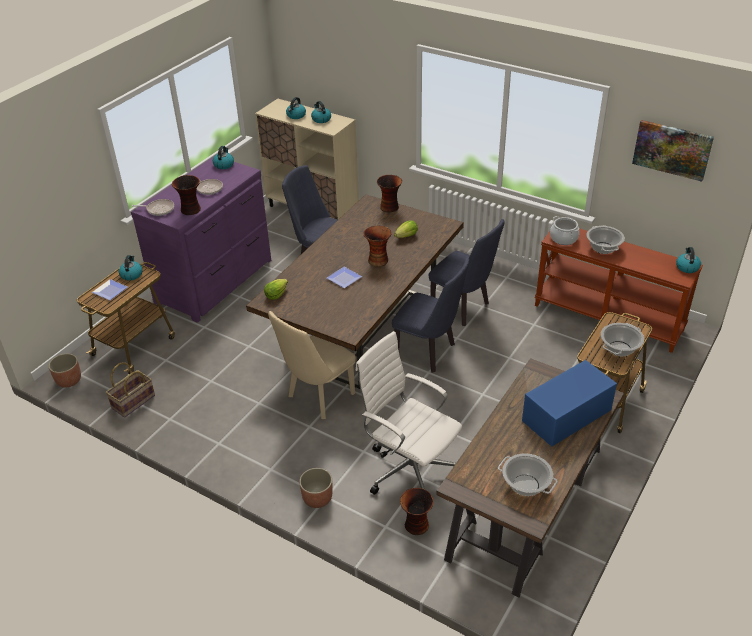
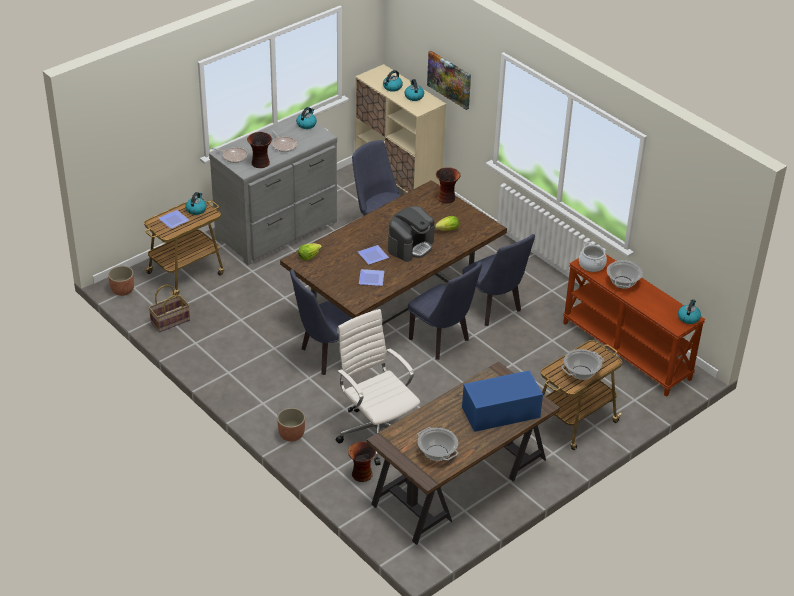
camera: 15 degrees right, 0 degrees up
(216, 281) = (278, 231): purple dresser -> grey dresser
(317, 398) = (325, 356): beige chair -> blue chair
(354, 301) = (372, 278): none -> plate
(378, 260) = (410, 246): vase -> coffee machine
(672, 149) = (690, 206): picture -> picture (449, 79)

